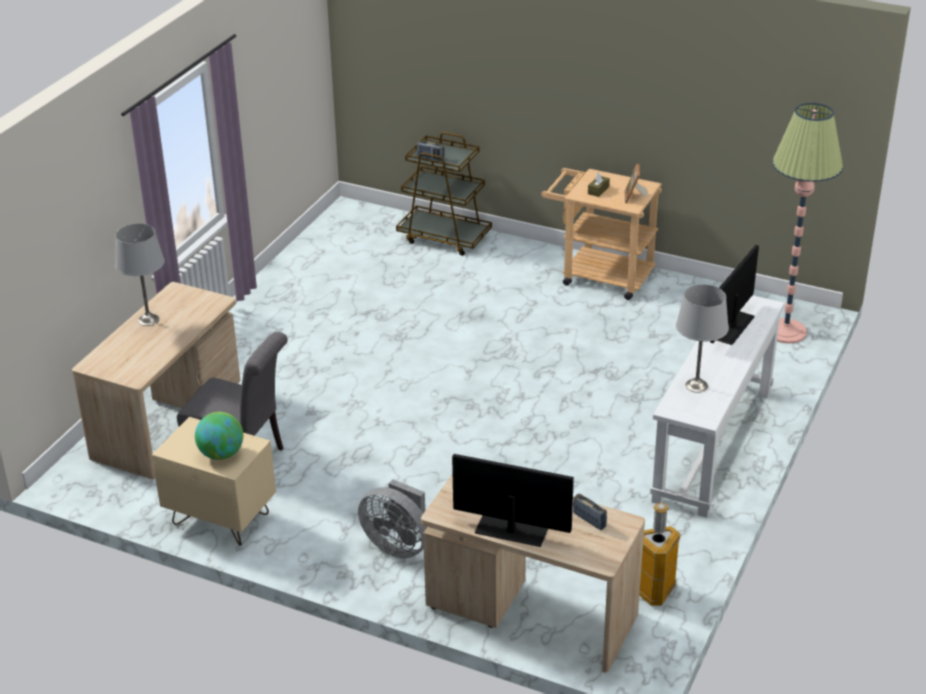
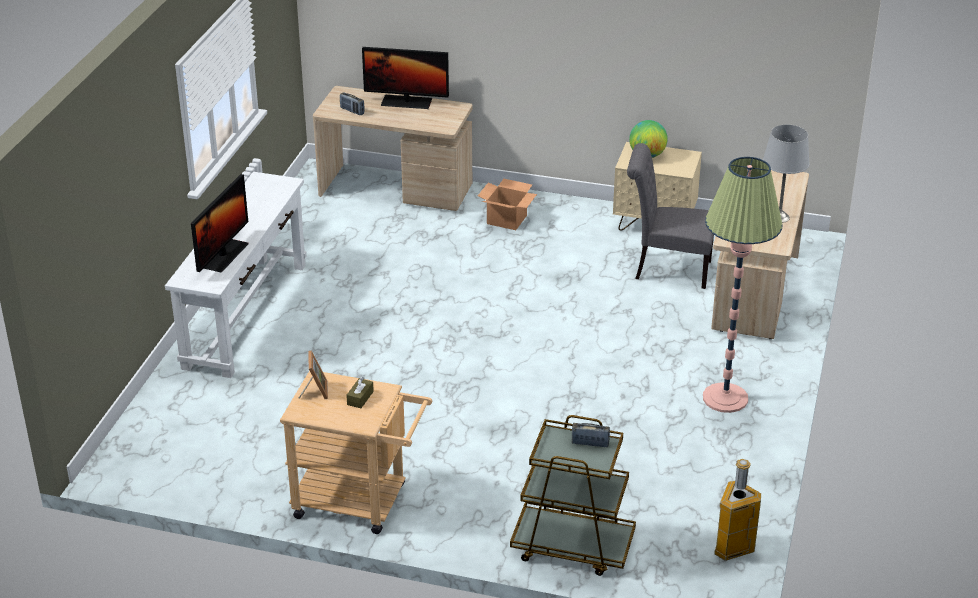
camera: 170 degrees right, 0 degrees up
(398, 545) = (506, 220): grey fan -> cardboard box
(655, 591) = (305, 208): trash can -> trash can (732, 548)
(696, 385) = (264, 202): grey table lamp -> none
(785, 331) = (145, 443): floor lamp -> floor lamp (725, 398)

